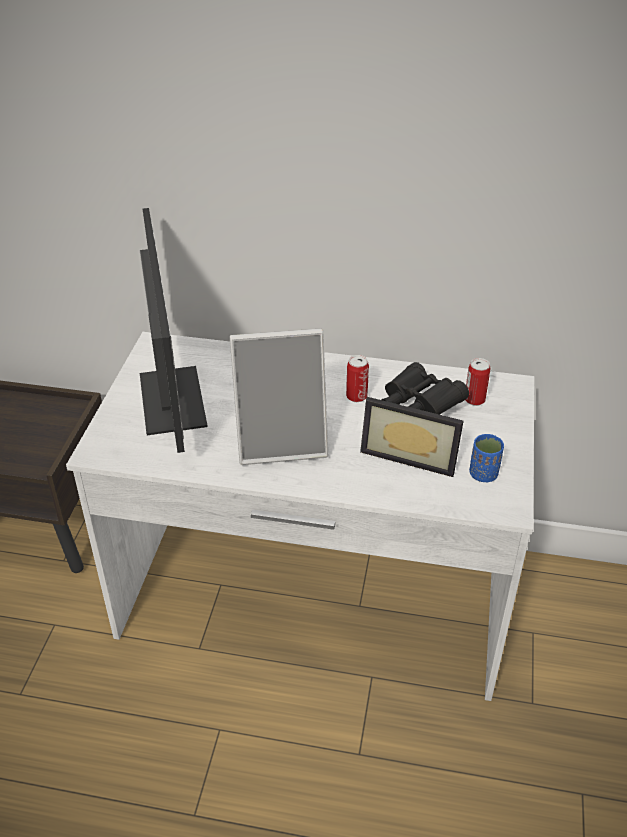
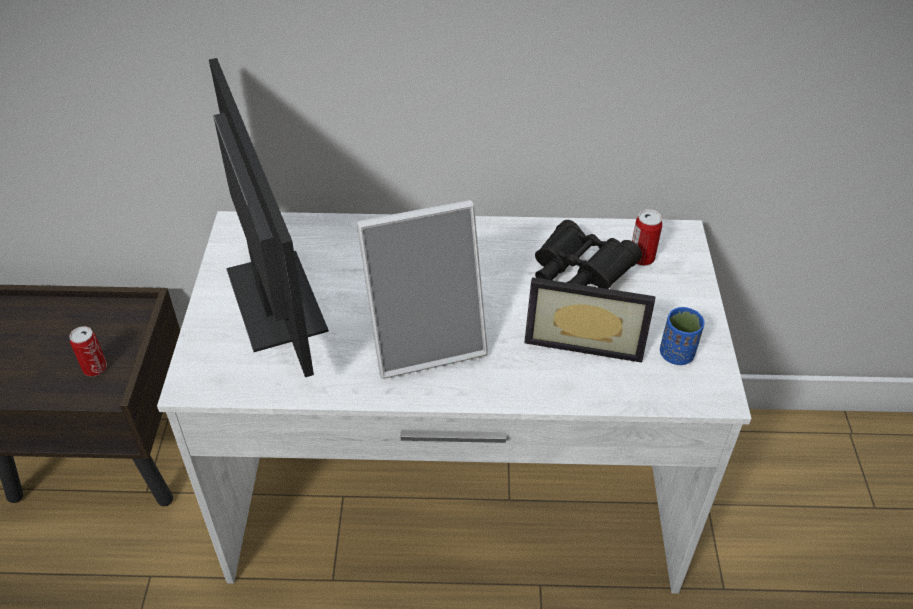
camera: 10 degrees left, 5 degrees up
(356, 396) = (502, 269): can -> can (95, 368)

